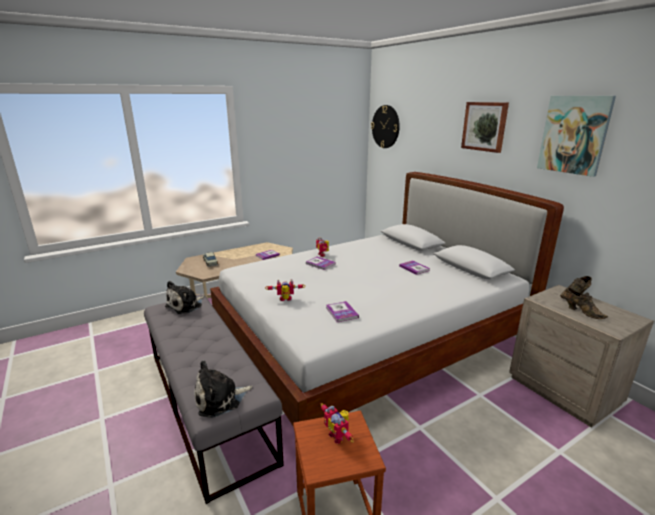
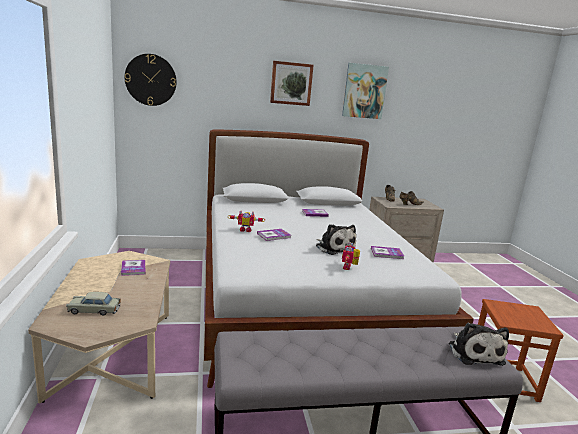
camera: 70 degrees left, 5 degrees down
(186, 305) = (252, 348): plush toy -> plush toy (334, 248)
(338, 435) = (512, 312): toy robot -> none

